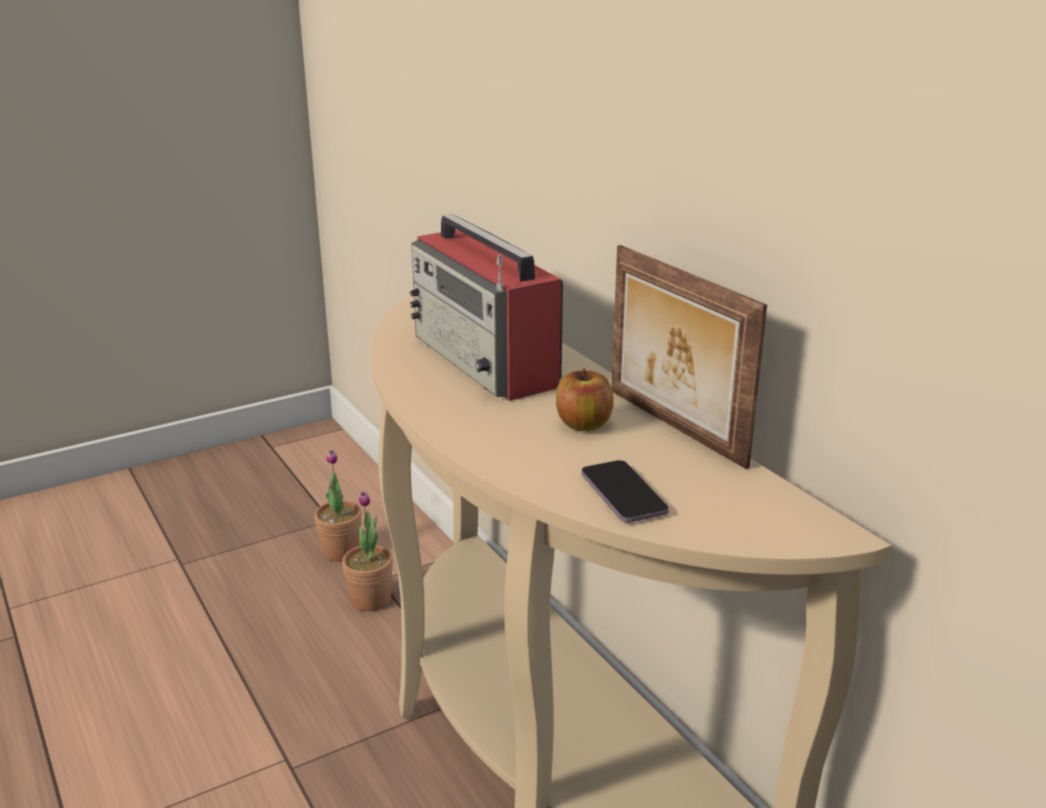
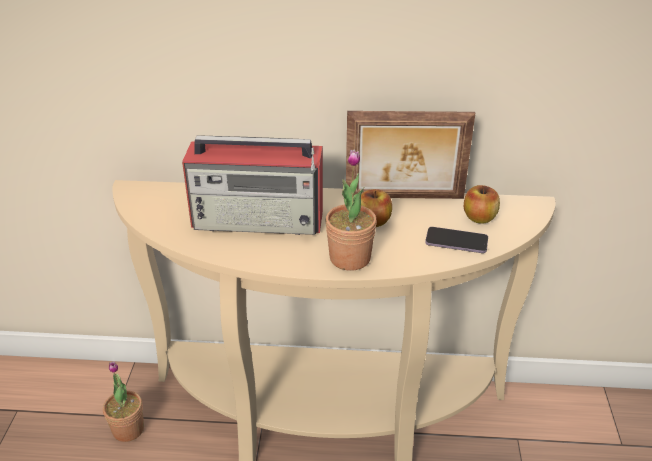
camera: 55 degrees left, 10 degrees up
(341, 551) = (60, 421): potted plant -> potted plant (350, 258)
(714, 495) = (479, 218): none -> apple

